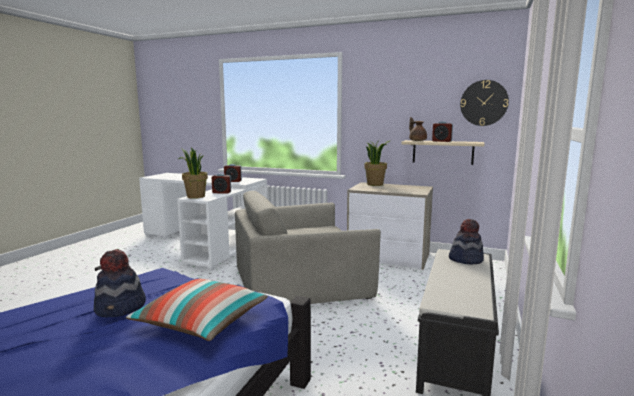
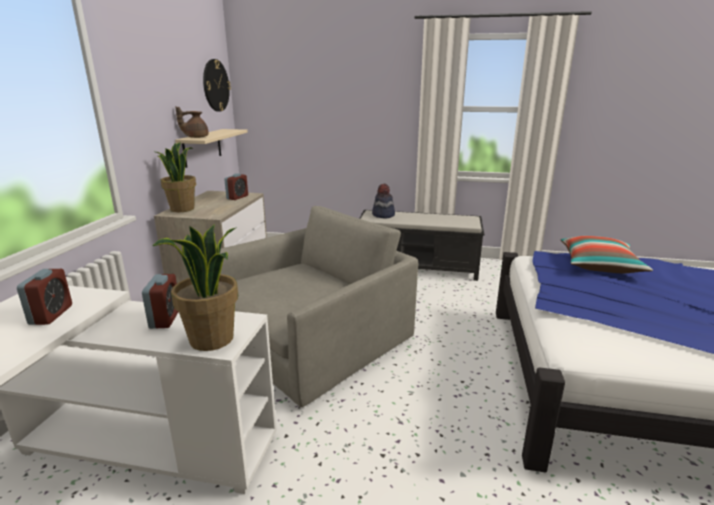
camera: 100 degrees left, 10 degrees up
(121, 308) = (632, 294): hat -> none
(301, 281) = (311, 338): grey armchair -> grey armchair turned 105 degrees counterclockwise
(441, 141) = (211, 133): alarm clock -> alarm clock (237, 197)

